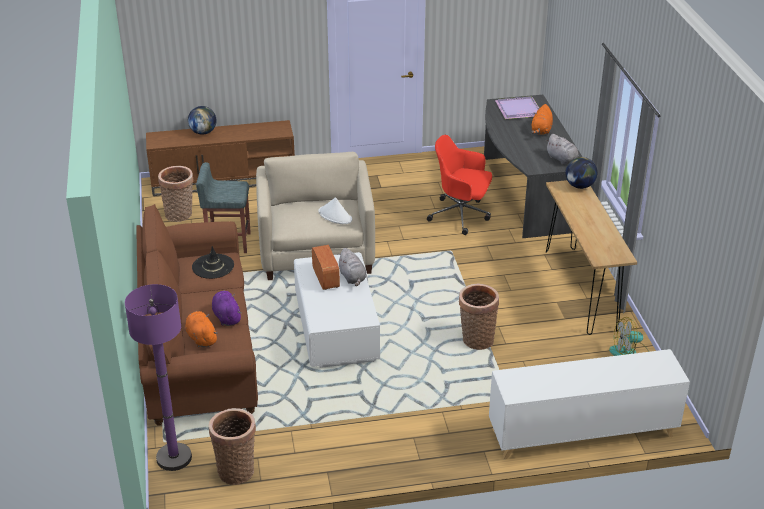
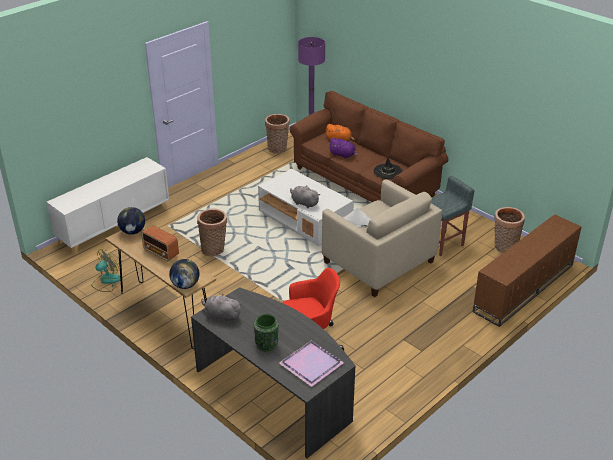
camera: 145 degrees right, 0 degrees up
(203, 132) = (545, 244): globe -> globe (133, 231)
(326, 278) = (319, 197): radio -> radio (161, 253)
(541, 130) = (266, 344): orange plush toy -> green vase

